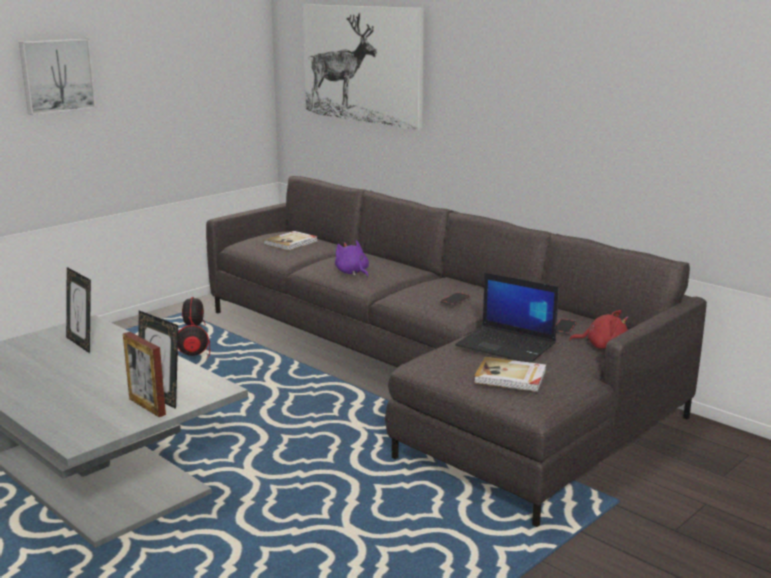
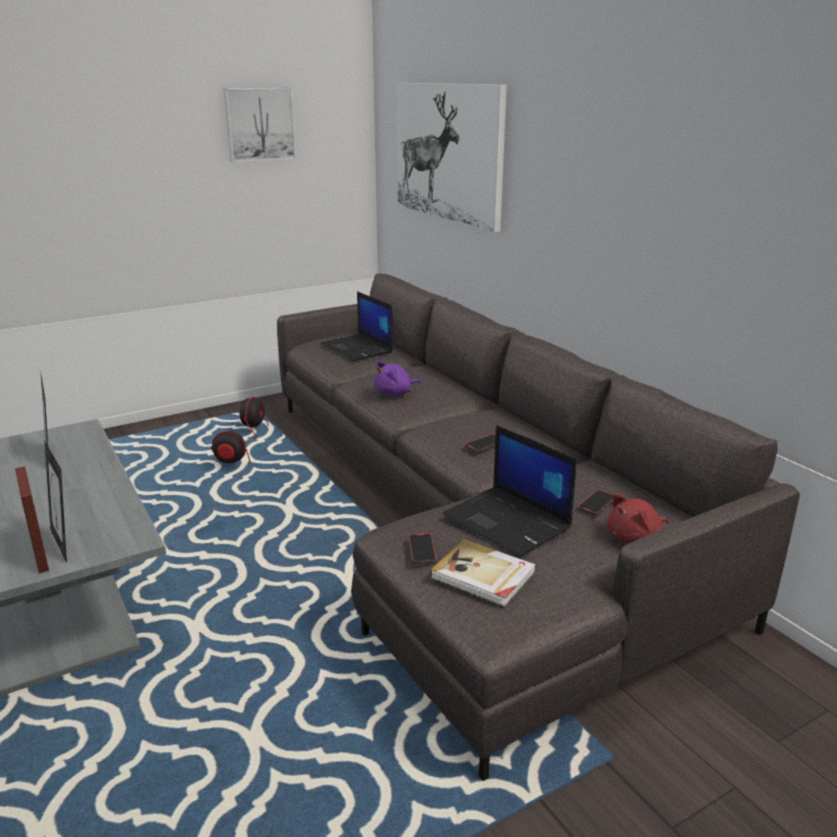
camera: 15 degrees right, 5 degrees up
(56, 75) = (117, 156): picture -> picture (259, 124)
(291, 243) = (358, 348): book -> laptop
(352, 273) = (395, 393): purple plush toy -> purple plush toy turned 105 degrees counterclockwise
(454, 369) = (422, 550): none -> phone
(603, 346) = (636, 539): red plush toy -> red plush toy turned 120 degrees clockwise

